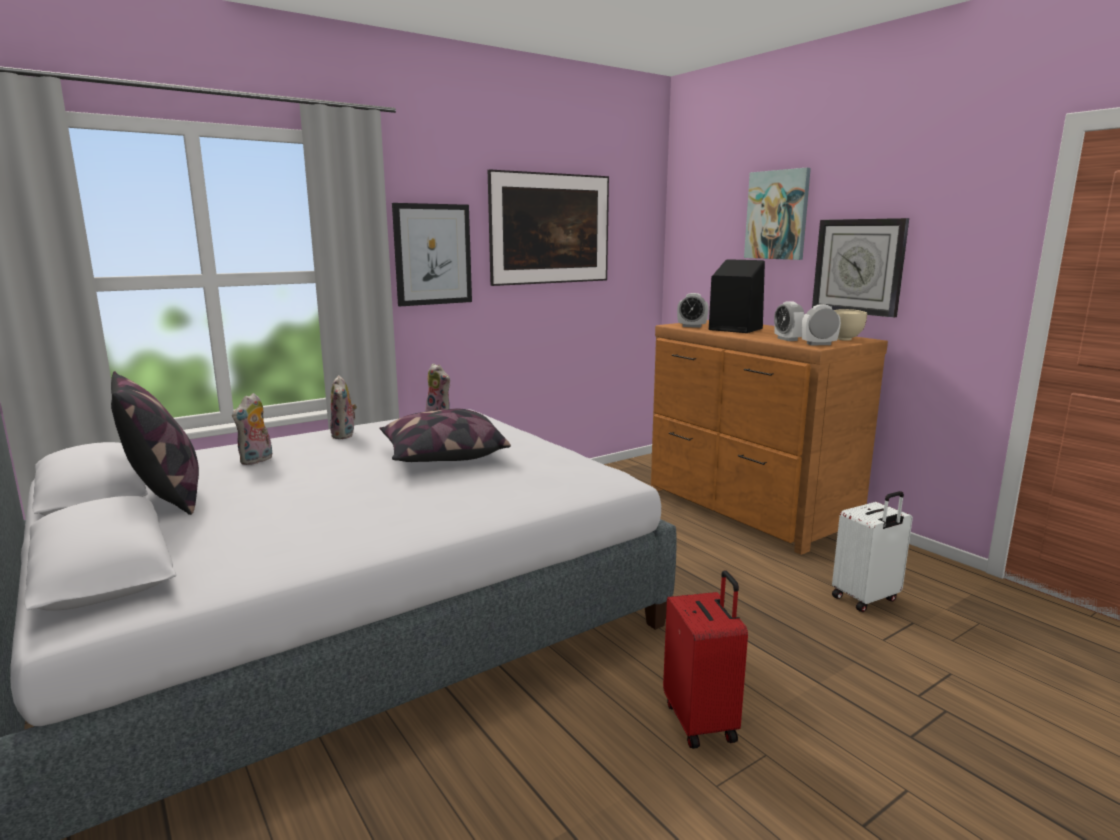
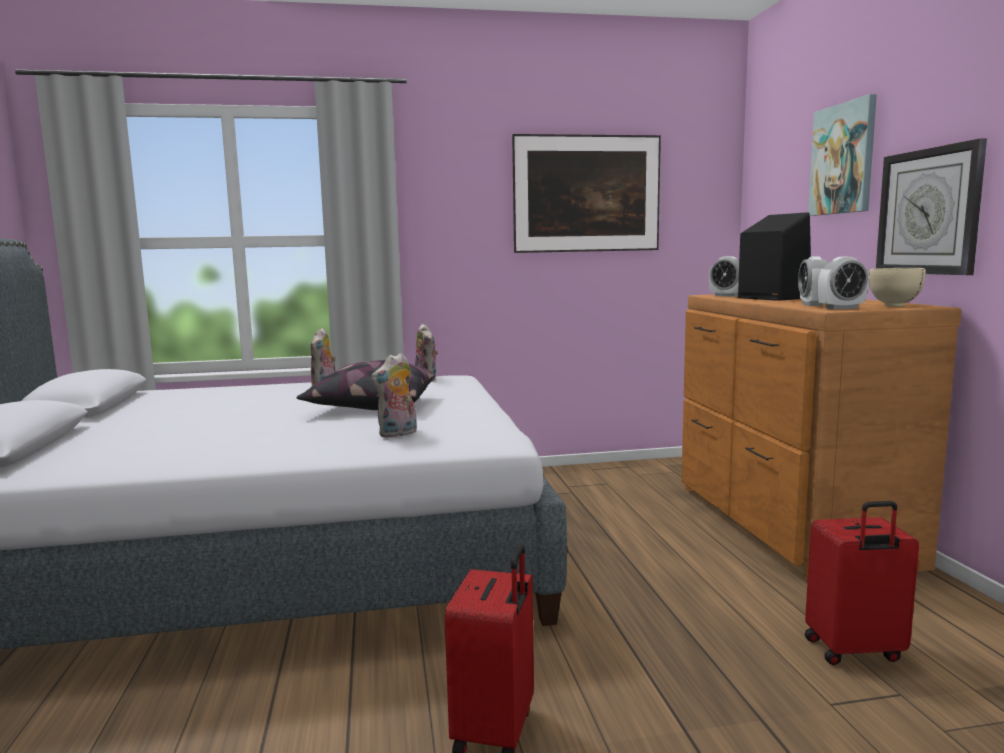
camera: 25 degrees right, 5 degrees down
(166, 497) = (122, 414): pillow -> none
(257, 461) = (227, 397): plush toy -> plush toy (398, 434)
(432, 254) = (450, 220): picture -> none
(818, 344) = (841, 308): alarm clock -> alarm clock turned 150 degrees clockwise
(866, 599) = (854, 651): white suitcase -> red suitcase

